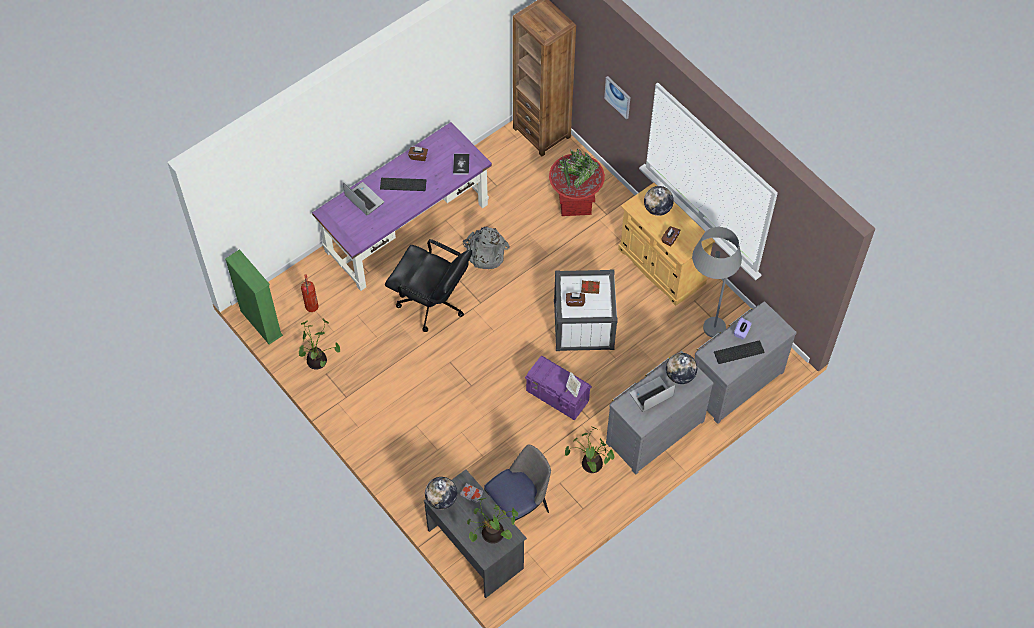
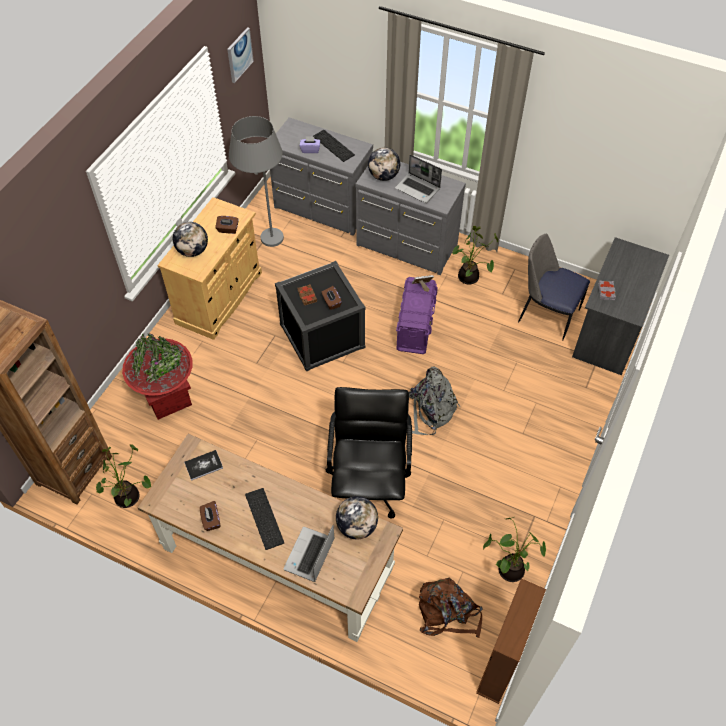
camera: 115 degrees left, 5 degrees down
(261, 323) = (500, 665): green bookcase -> brown bookcase
(312, 309) = (447, 612): fire extinguisher -> brown backpack
(407, 227) = (276, 559): purple desk -> brown desk
(441, 499) = (630, 312): globe -> globe (357, 526)
(485, 253) = (275, 458): grey backpack -> grey backpack (431, 410)
(492, 535) = (633, 261): potted plant -> potted plant (129, 497)
(584, 325) = (322, 335): white storage box -> black storage box
(618, 97) = (73, 282): picture -> picture (239, 55)

